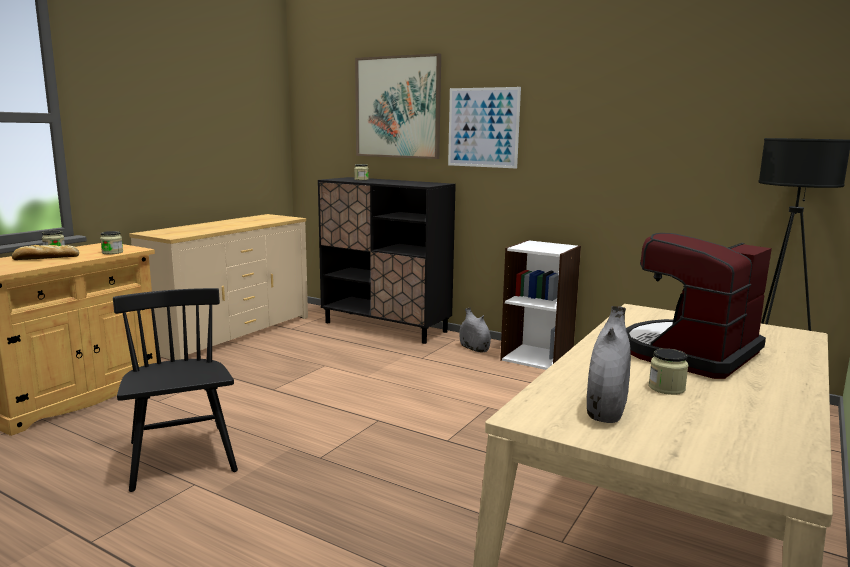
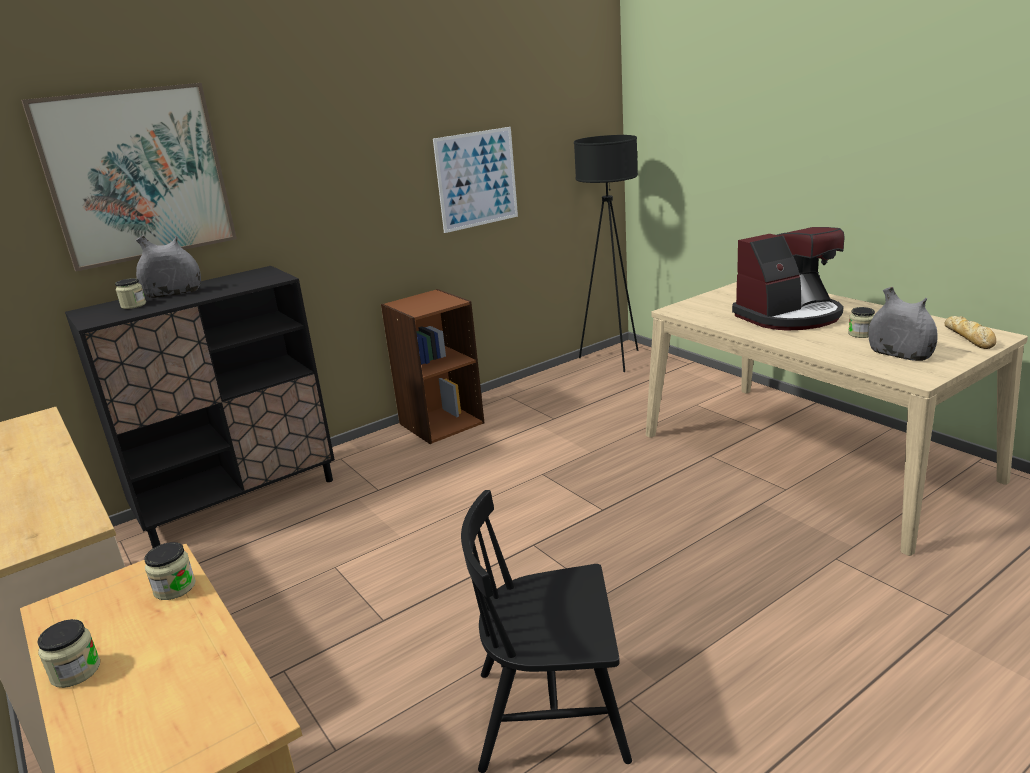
camera: 65 degrees left, 10 degrees up
(45, 258) = (149, 673): bread -> bread (969, 338)
(474, 348) = (381, 452): grey vase -> grey vase (173, 294)
(483, 127) = (292, 181): picture -> picture (477, 179)
(537, 357) = (441, 423): white bookcase -> brown bookcase
(689, 353) = (789, 316): coffee machine -> coffee machine turned 90 degrees counterclockwise

